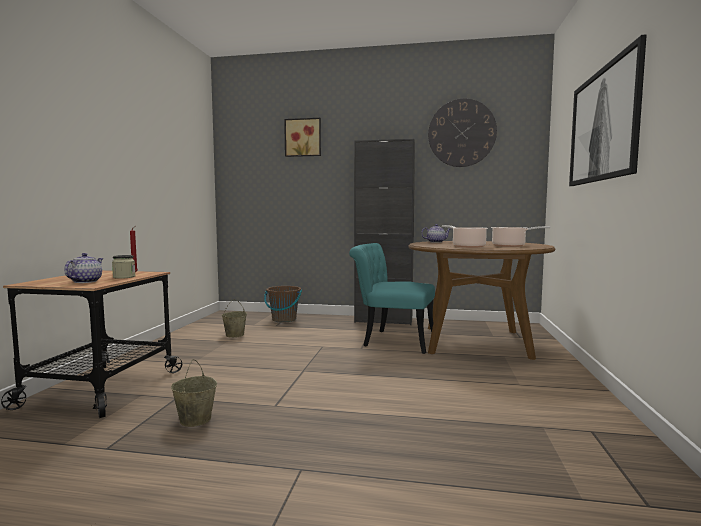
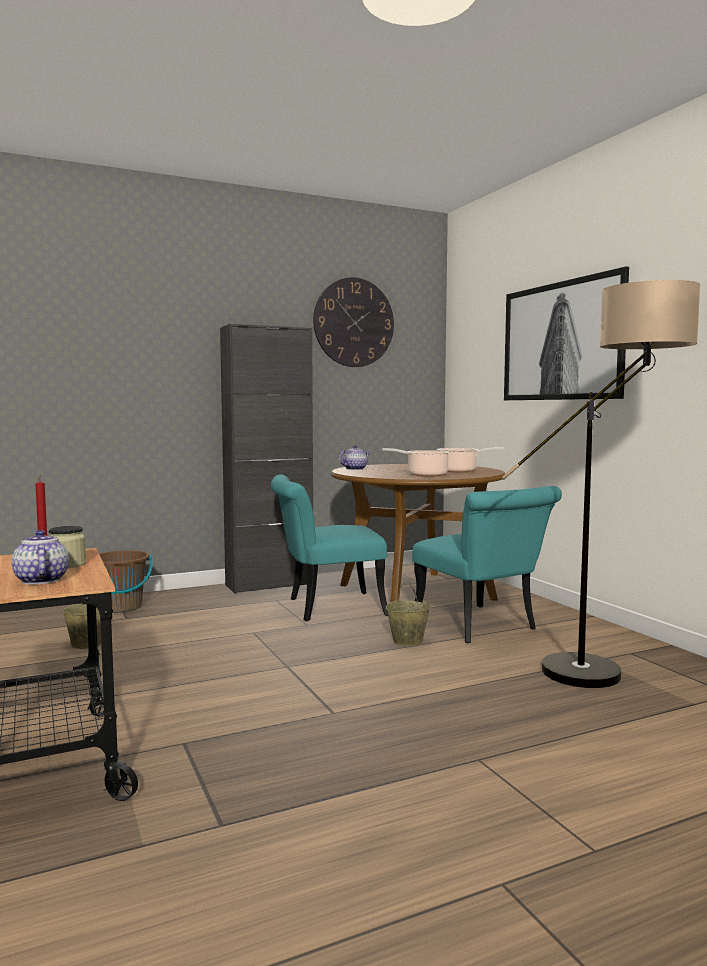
camera: 35 degrees left, 0 degrees up
(195, 419) = (267, 757): beige bucket -> beige bucket (407, 641)
(303, 137) = (127, 309): picture -> none
(482, 377) = (482, 627): none -> turquoise chair
(539, 440) = (609, 671): none -> floor lamp

